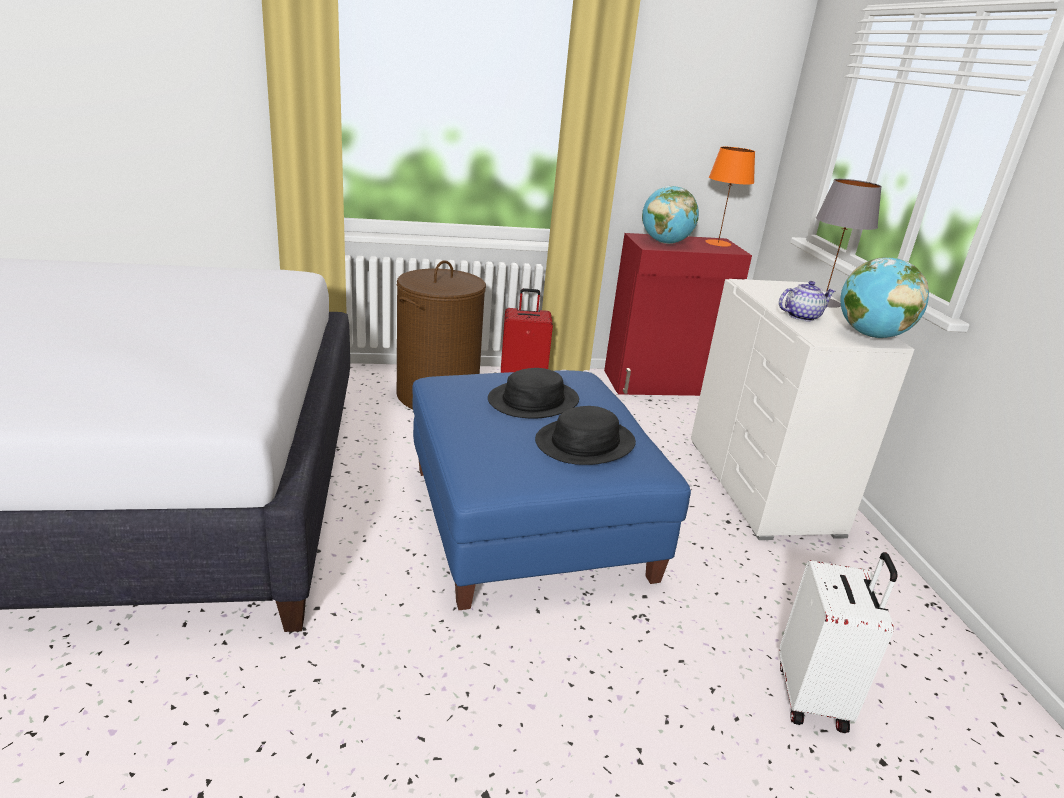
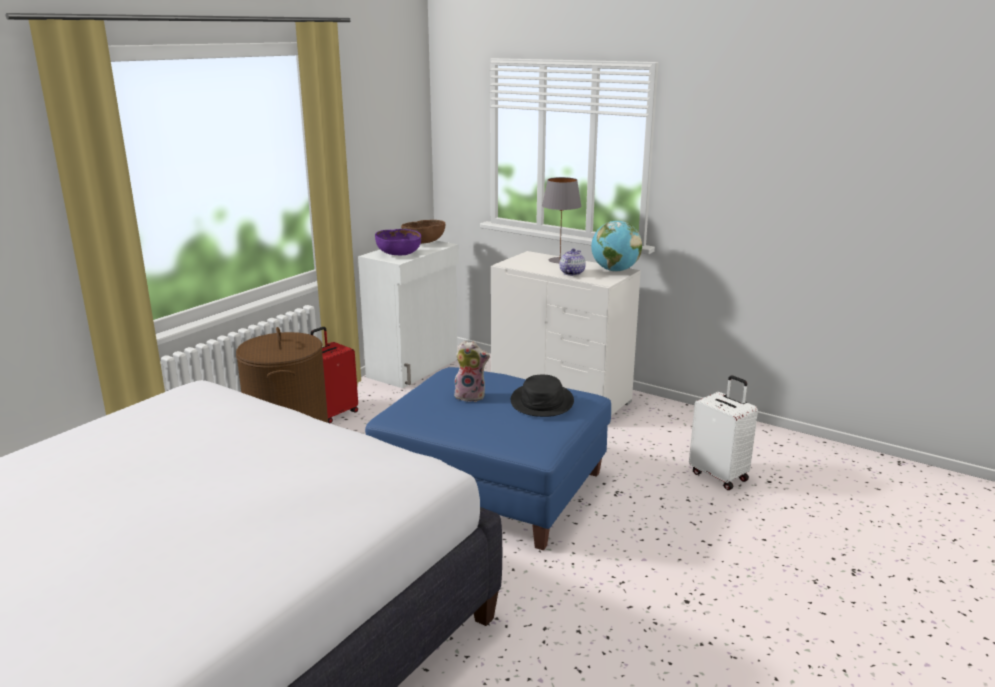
camera: 45 degrees left, 5 degrees down
(533, 400) = (471, 396): black hat -> plush toy
(661, 383) = (414, 368): red cabinet -> white cabinet
(665, 243) = (398, 254): globe -> purple bowl
(718, 243) = (424, 242): orange table lamp -> brown bowl

